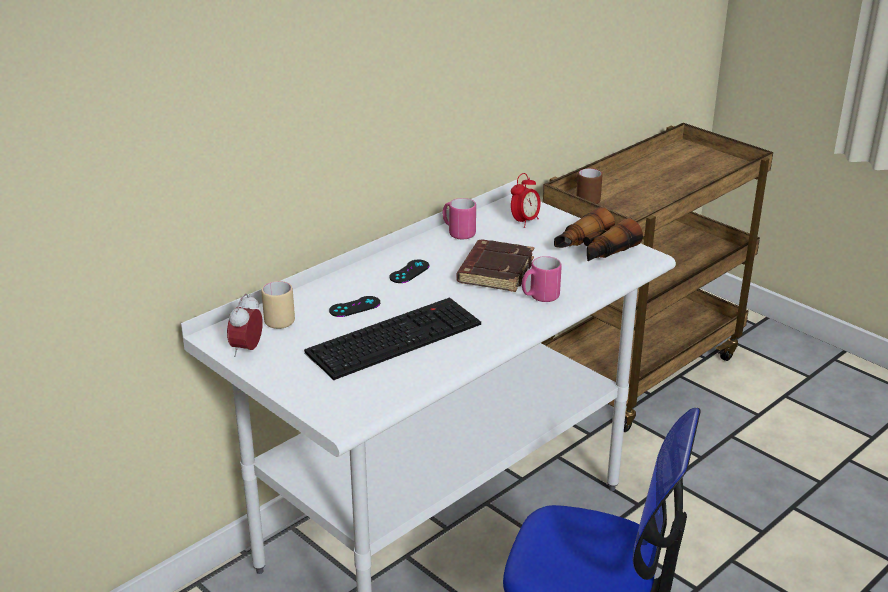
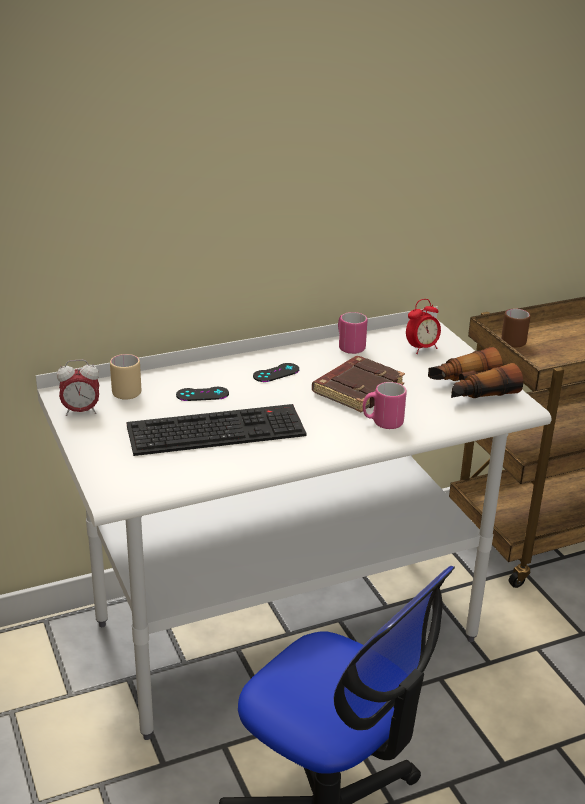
camera: 20 degrees right, 0 degrees up
(247, 349) = (81, 411): alarm clock -> alarm clock turned 135 degrees counterclockwise

